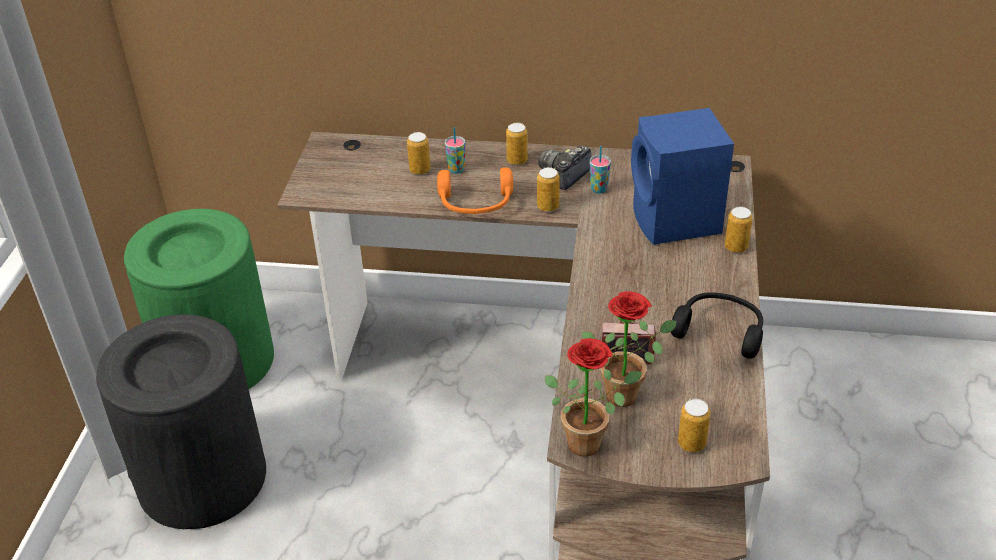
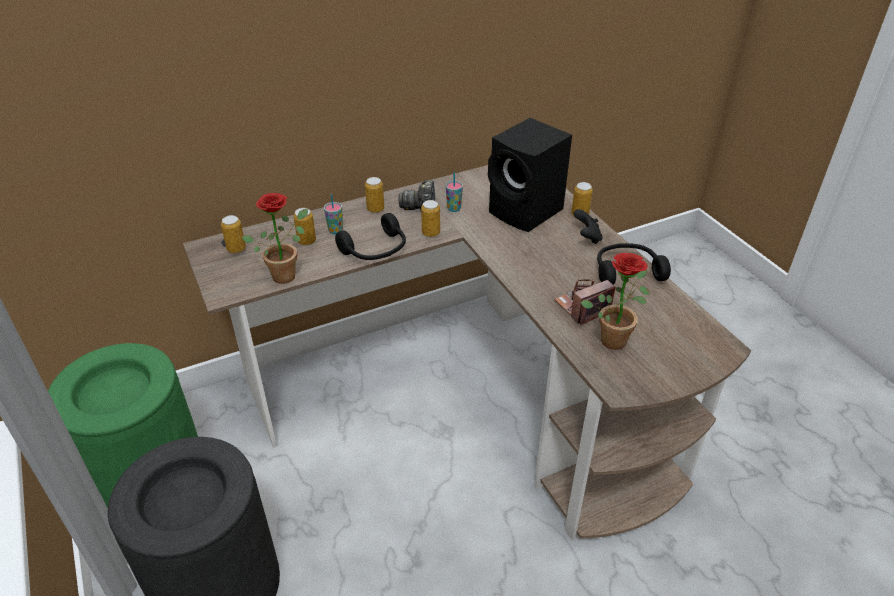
camera: 35 degrees left, 0 degrees up
(475, 204) = (376, 250): orange headphones -> black headphones
(590, 441) = (627, 382): potted plant -> potted plant (287, 273)
(676, 222) = (527, 212): blue speaker -> black speaker
(691, 443) = (688, 352): can -> can (236, 249)
(715, 276) = (587, 237): none -> black game controller

